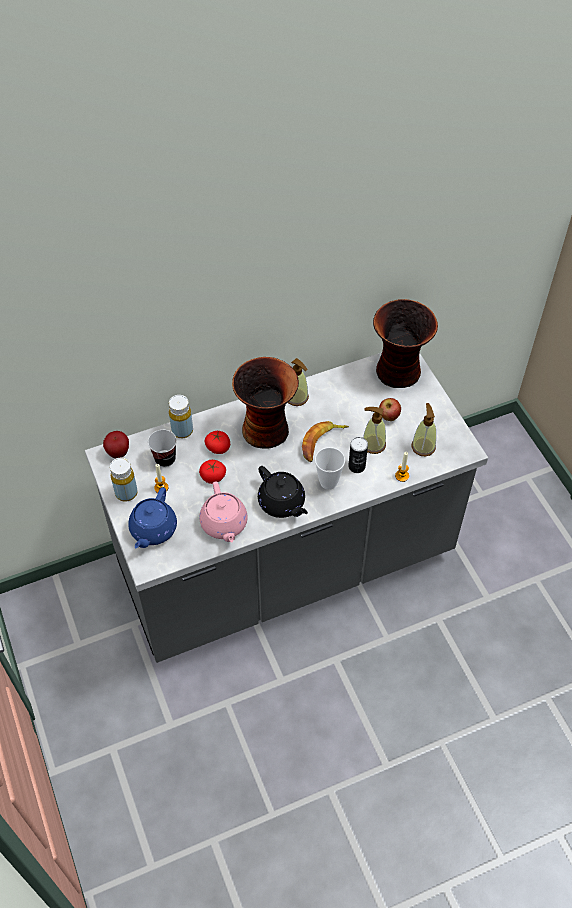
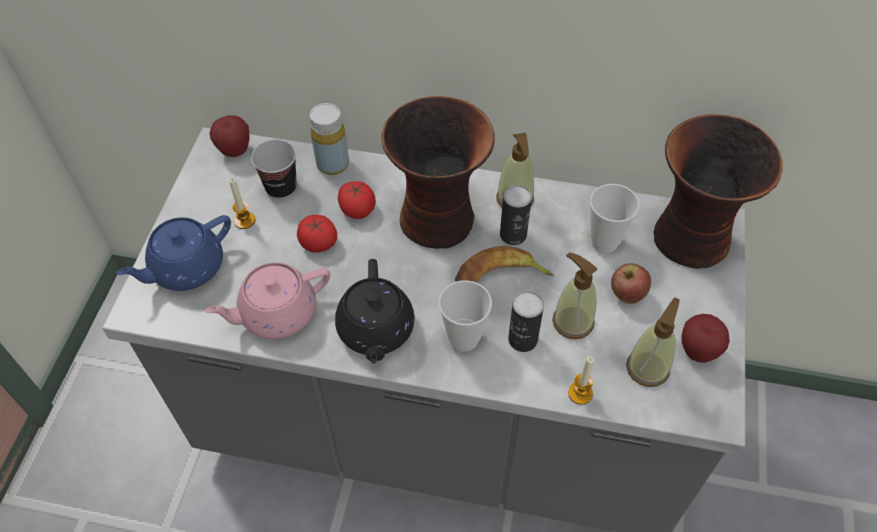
camera: 35 degrees right, 0 degrees up
(126, 493) = (199, 203): yellow bottle -> none
(224, 524) = (276, 313): pink teapot -> pink teapot turned 45 degrees clockwise
(311, 417) = (513, 235): none -> can
(358, 396) = (604, 242): none -> cup
(439, 426) = (697, 351): none -> apple

